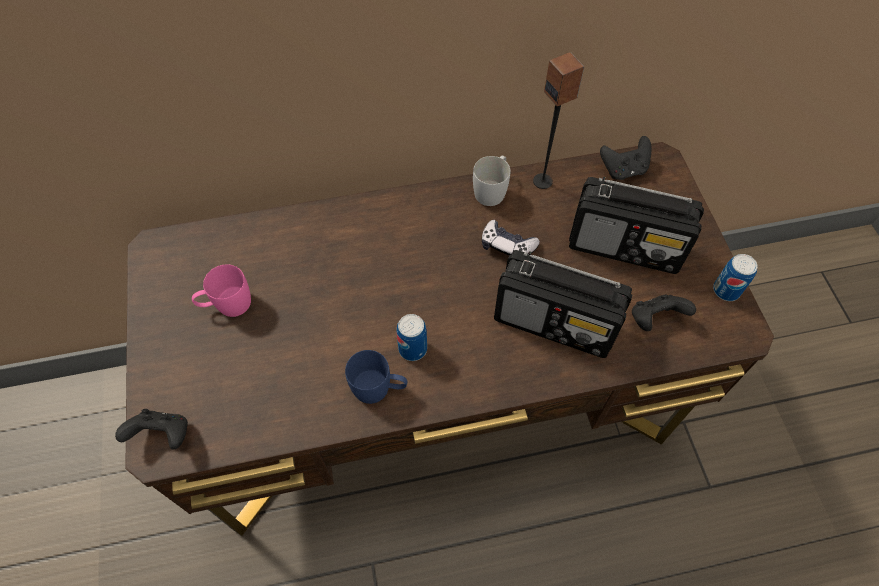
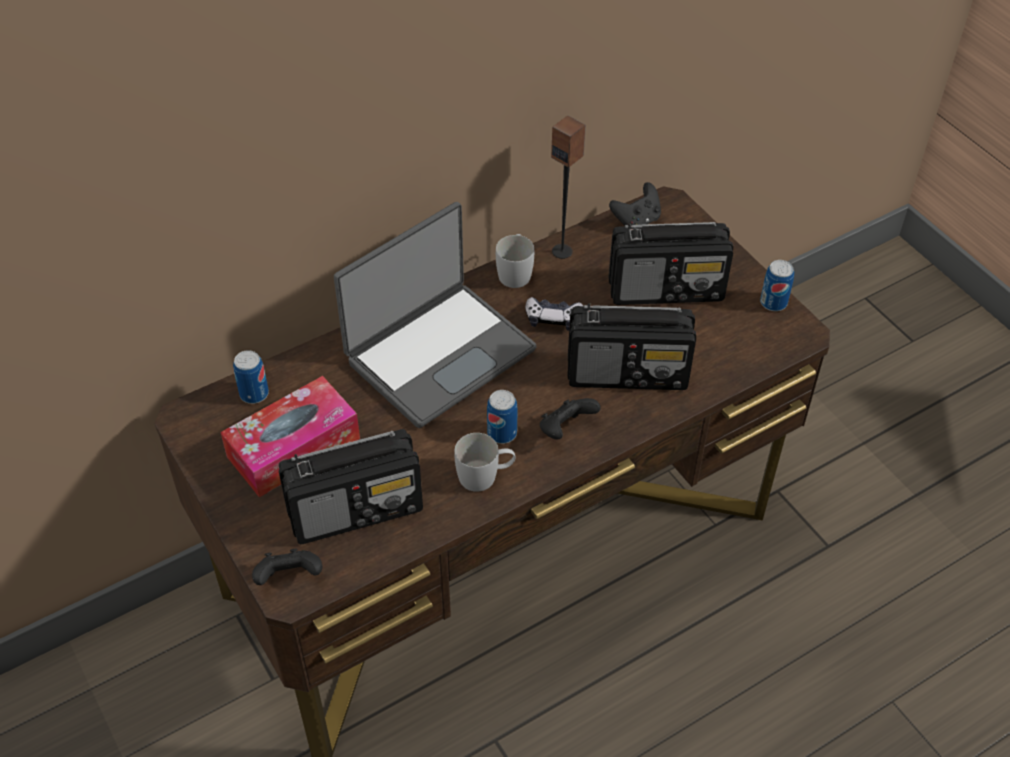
camera: 20 degrees left, 10 degrees down
(218, 242) = (254, 394): none -> can
(227, 305) = (293, 447): pink mug -> tissue box
(251, 386) = (357, 510): none -> radio
(379, 388) = (485, 476): blue mug -> white mug
(390, 250) = (438, 353): none -> laptop
(654, 319) = (718, 345): black game controller -> black game controller (565, 429)

